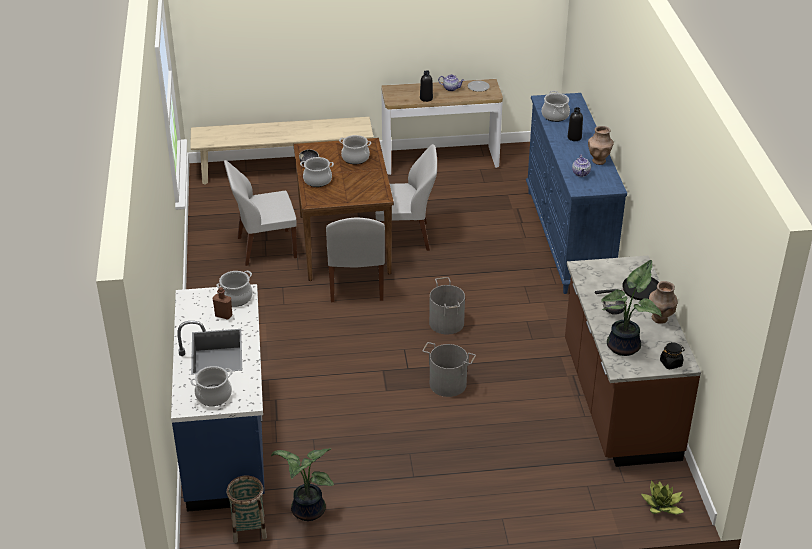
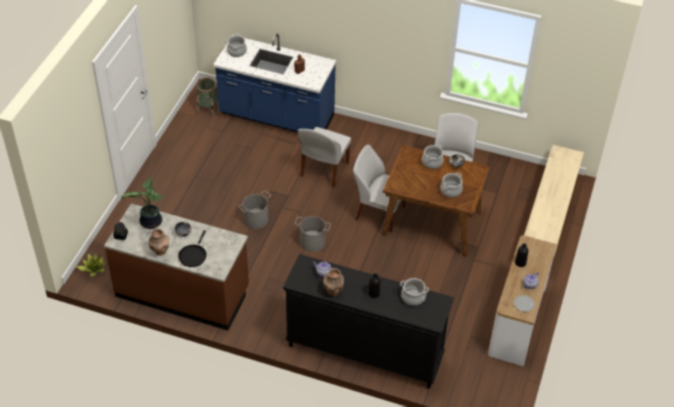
camera: 115 degrees right, 10 degrees up
(236, 298) = (311, 79): cooking pot -> none
(306, 511) = (203, 130): potted plant -> none
(405, 237) = (421, 258): white chair -> white chair (324, 170)
(567, 239) = (364, 351): blue dresser -> black dresser

